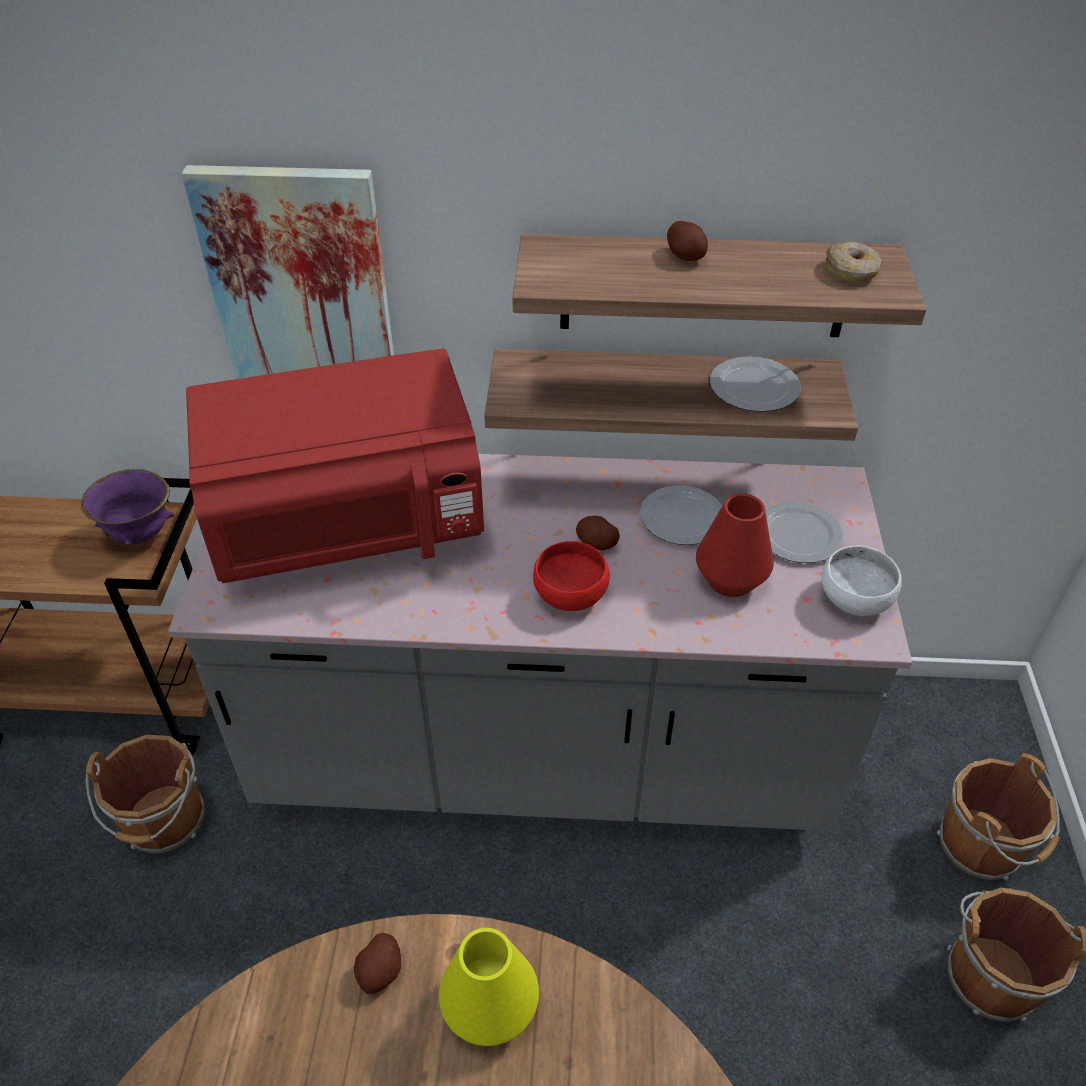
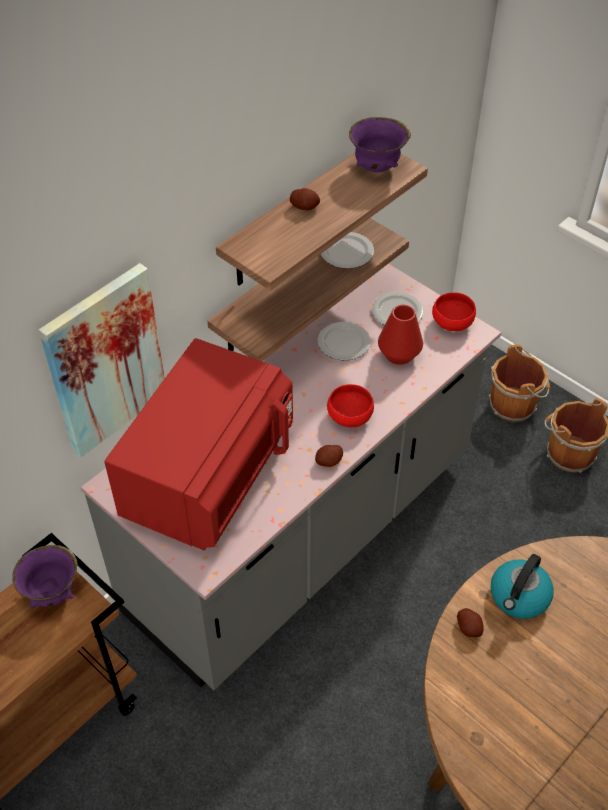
camera: 50 degrees left, 5 degrees up
(165, 823) = (170, 752): brown bucket -> none
(490, 1007) = (519, 597): yellow vase -> kettle
(596, 543) = (326, 385): potato -> potato (329, 461)
(851, 271) = (377, 167): donut -> purple bowl
(853, 599) = (451, 323): white bowl -> red bowl

